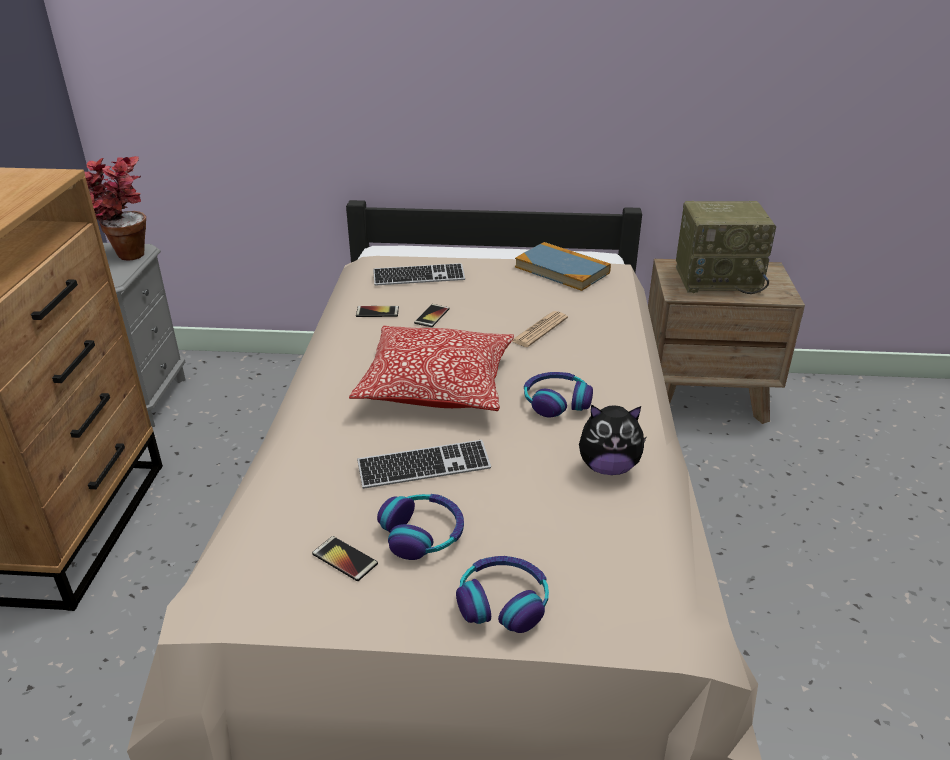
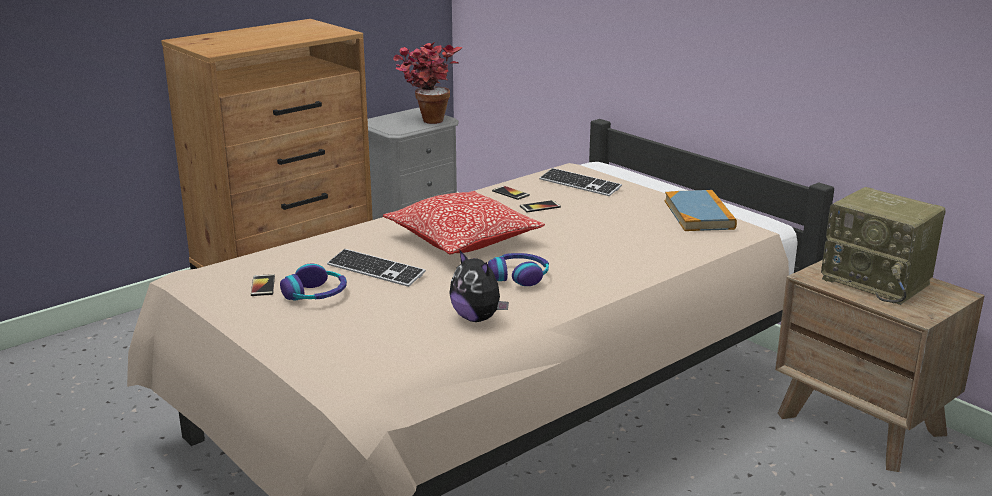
camera: 45 degrees right, 10 degrees down
(503, 602) = (295, 336): headphones -> none
(539, 330) = (596, 239): newspaper -> none

